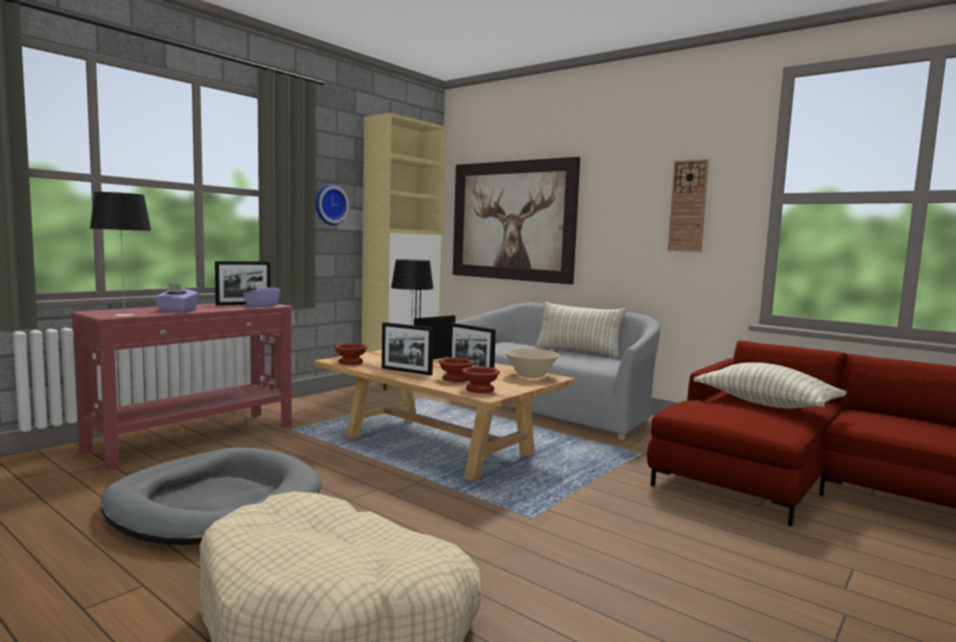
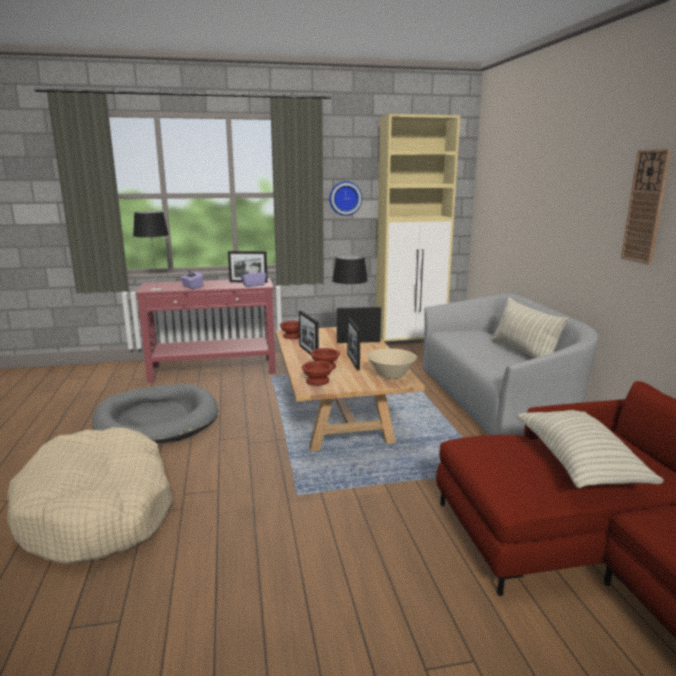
camera: 40 degrees right, 10 degrees up
(512, 221) = (513, 209): picture -> none

